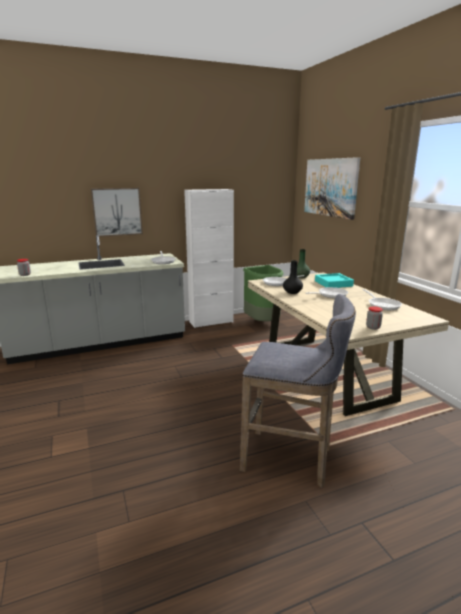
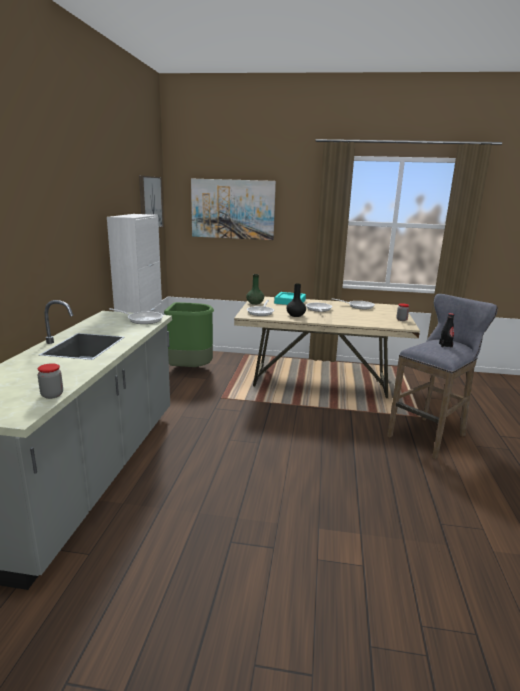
camera: 60 degrees left, 0 degrees up
(117, 212) = (48, 258): picture -> picture (150, 203)
(292, 353) = (445, 345): none -> black bottle

